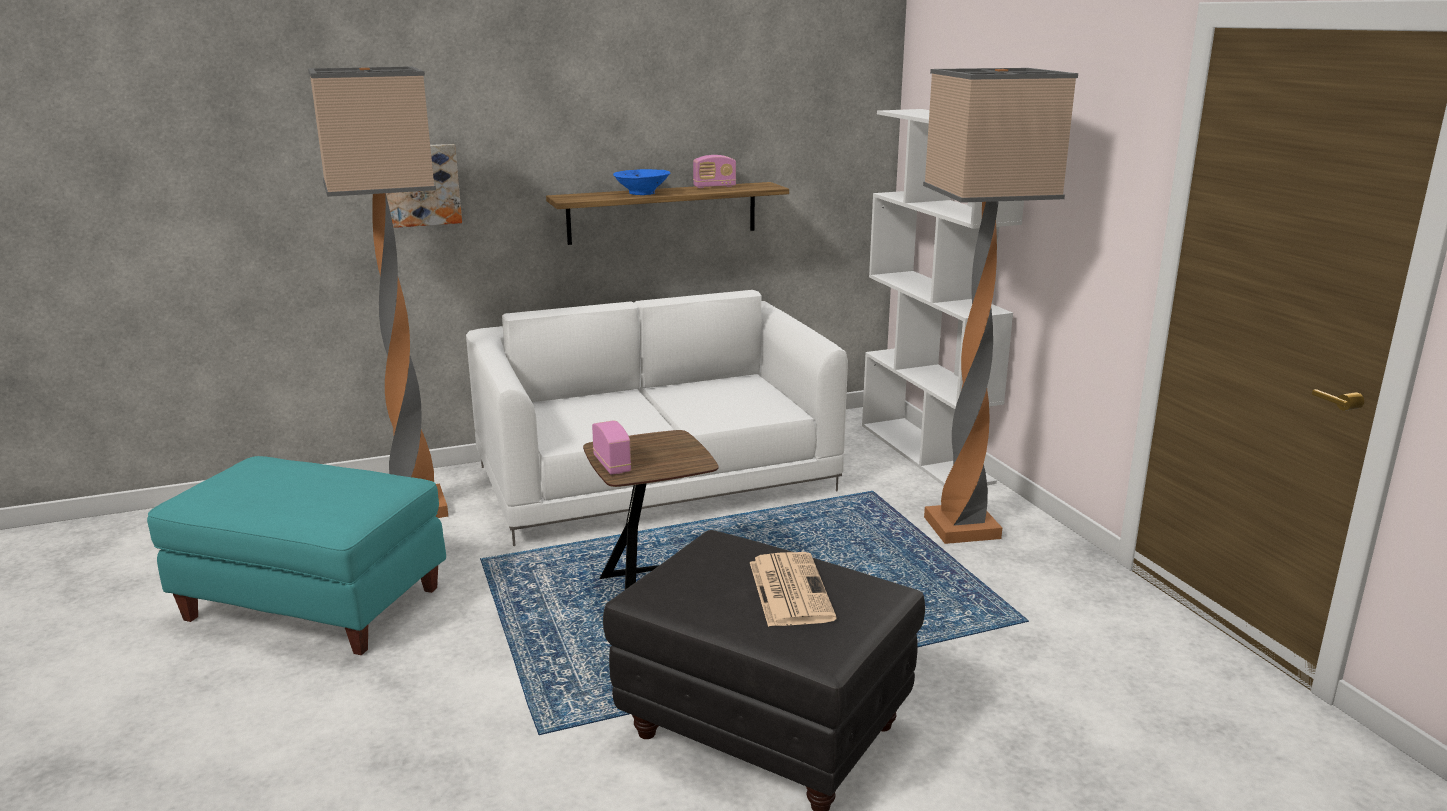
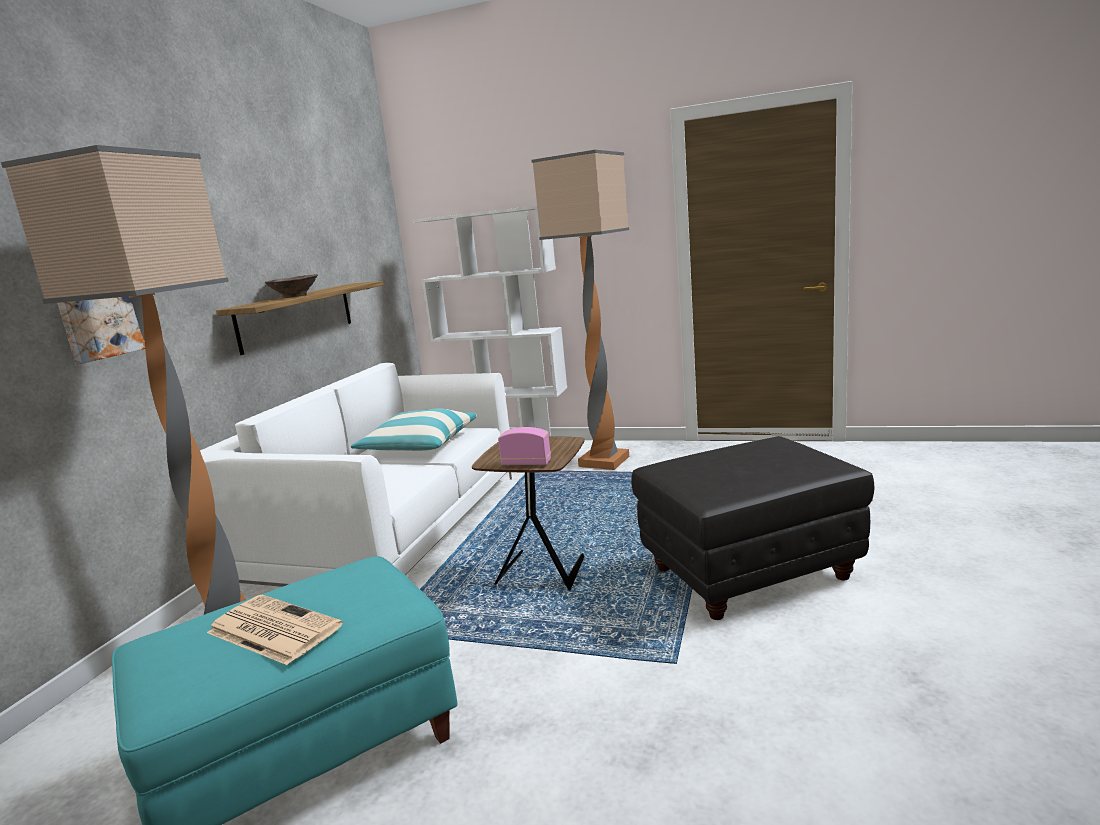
camera: 50 degrees left, 5 degrees down
(643, 193) = (295, 296): blue bowl -> brown bowl
(710, 401) = (419, 444): none -> pillow
(714, 187) = (329, 288): radio -> none
(789, 589) = (752, 459): newspaper -> newspaper (272, 629)

